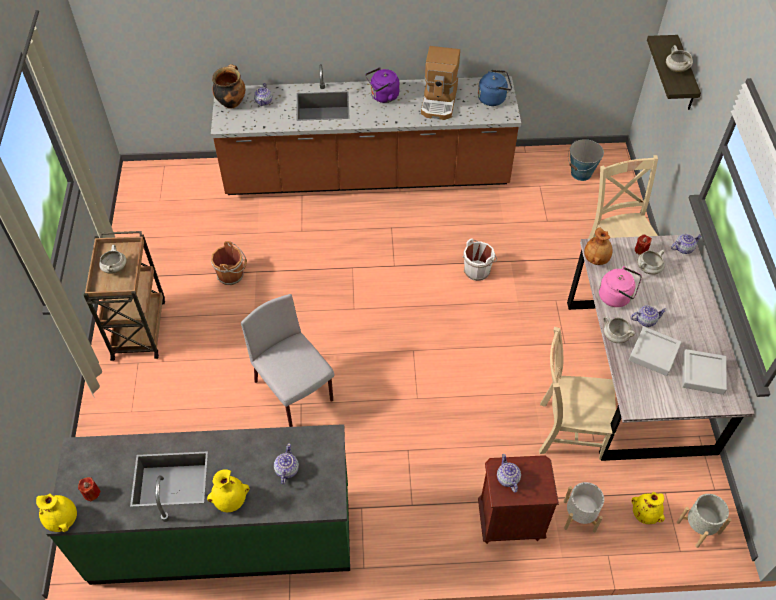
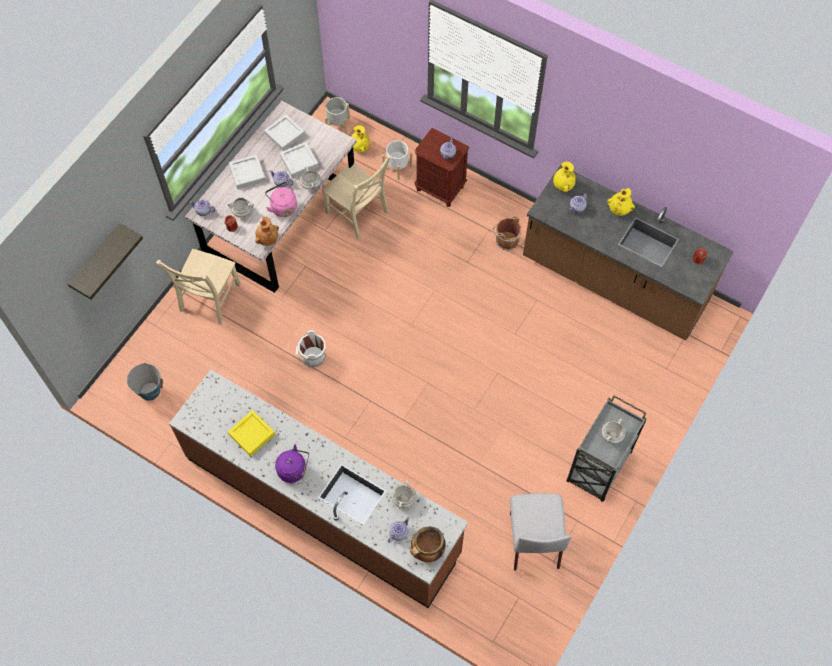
camera: 145 degrees left, 10 degrees up
(63, 519) = (721, 253): yellow vase -> yellow vase (563, 185)
(139, 328) = (598, 468): brown cart -> grey cart
(223, 534) = (614, 281): green counter -> brown counter
(232, 275) = (501, 473): brown bucket -> brown bucket (505, 240)
(294, 392) = (513, 344): grey chair -> grey chair (534, 539)
(440, 100) = (252, 434): coffee machine -> yellow tray
(493, 98) = (207, 408): blue kettle -> none
(676, 69) = (110, 253): white cooking pot -> white cooking pot (404, 499)
(688, 308) = (247, 173): none -> grey tray

